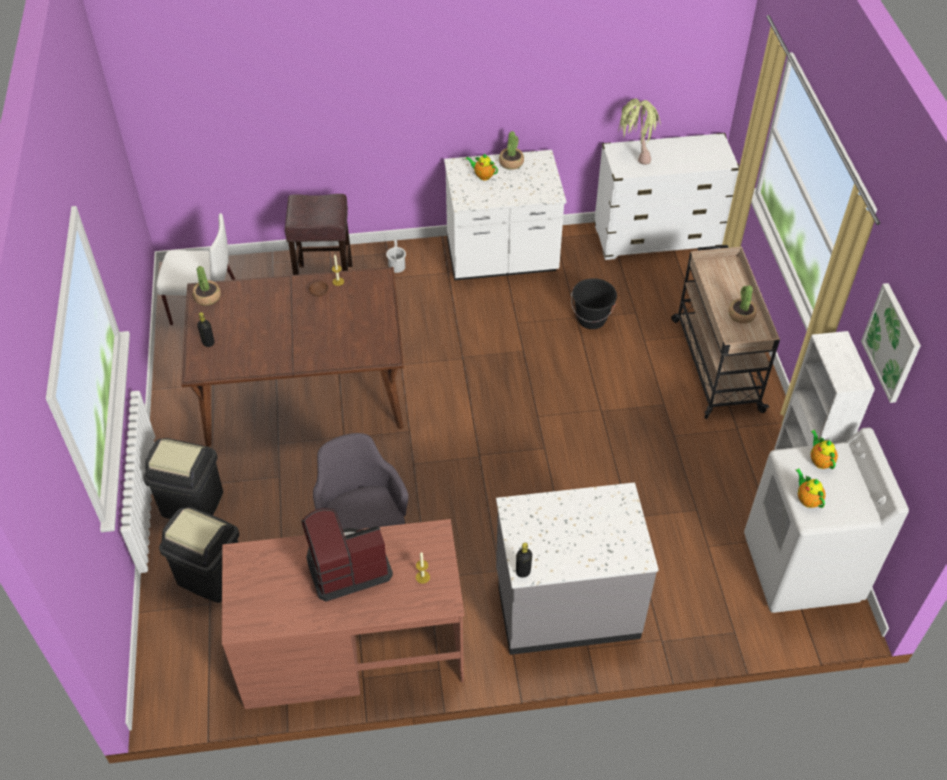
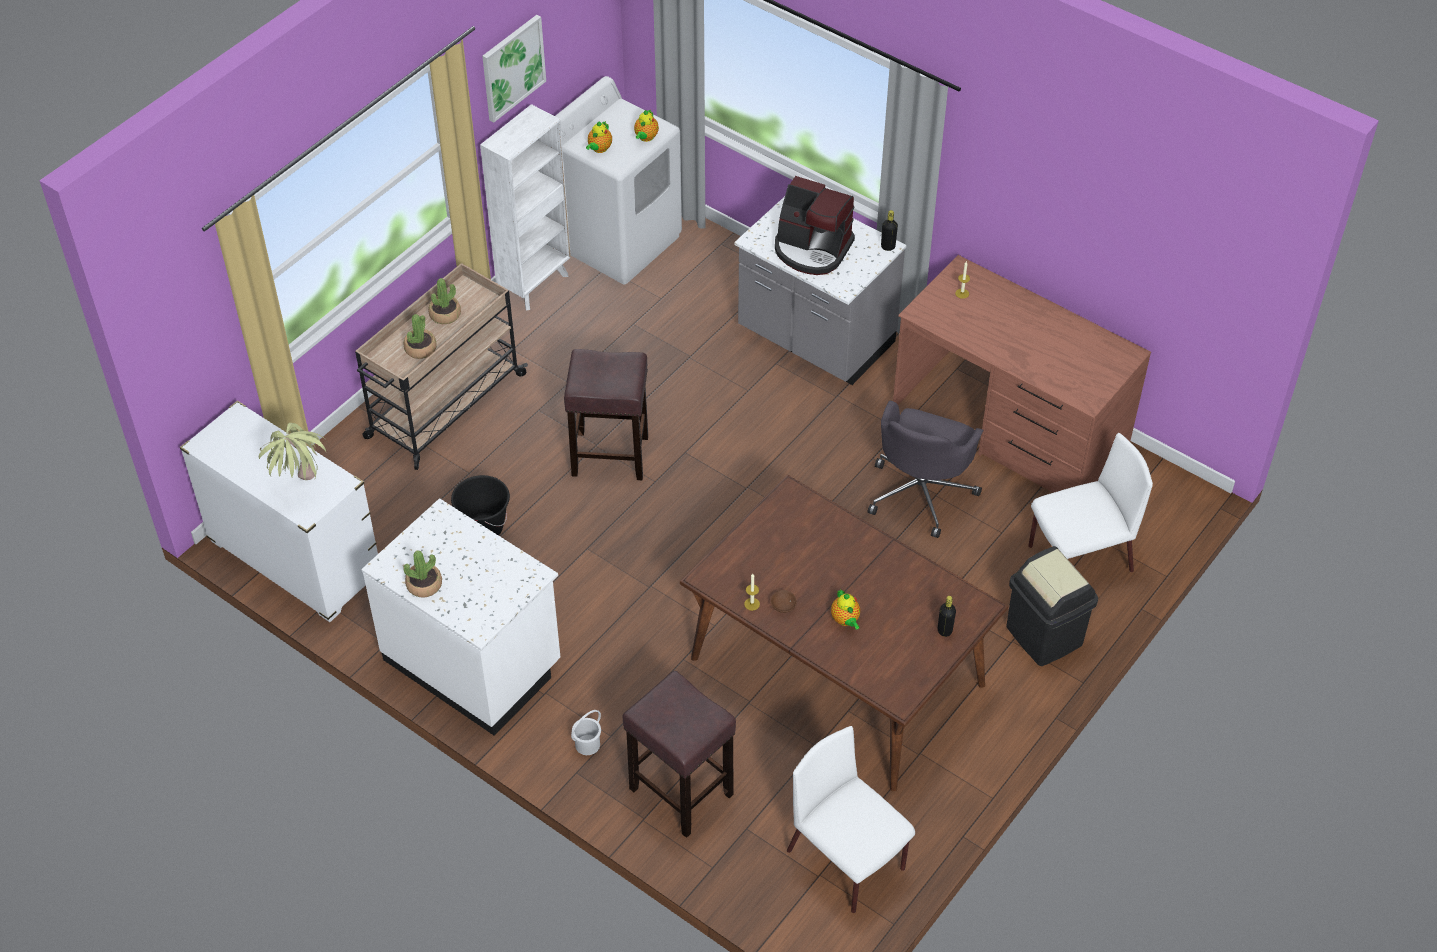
camera: 135 degrees left, 0 degrees up
(207, 297) = (899, 687): potted plant -> potted plant (420, 348)
(210, 576) = (1078, 559): black trash can -> white chair
(347, 566) = (1010, 337): coffee machine -> coffee machine (812, 249)
(483, 176) = (474, 591): teapot -> teapot (845, 620)
(583, 411) = (611, 455): none -> brown stool

